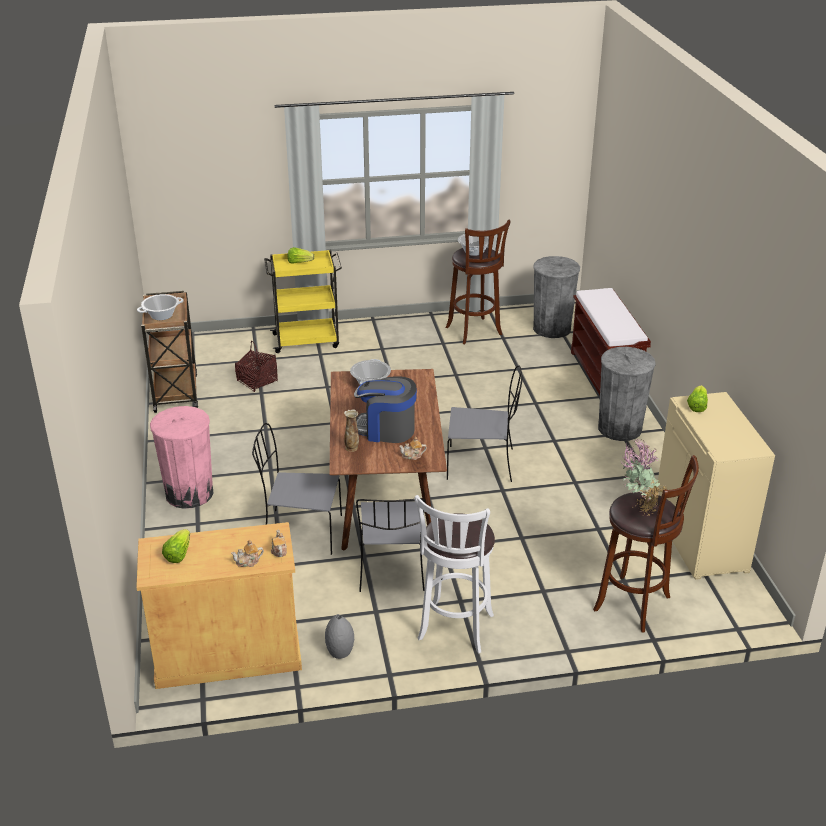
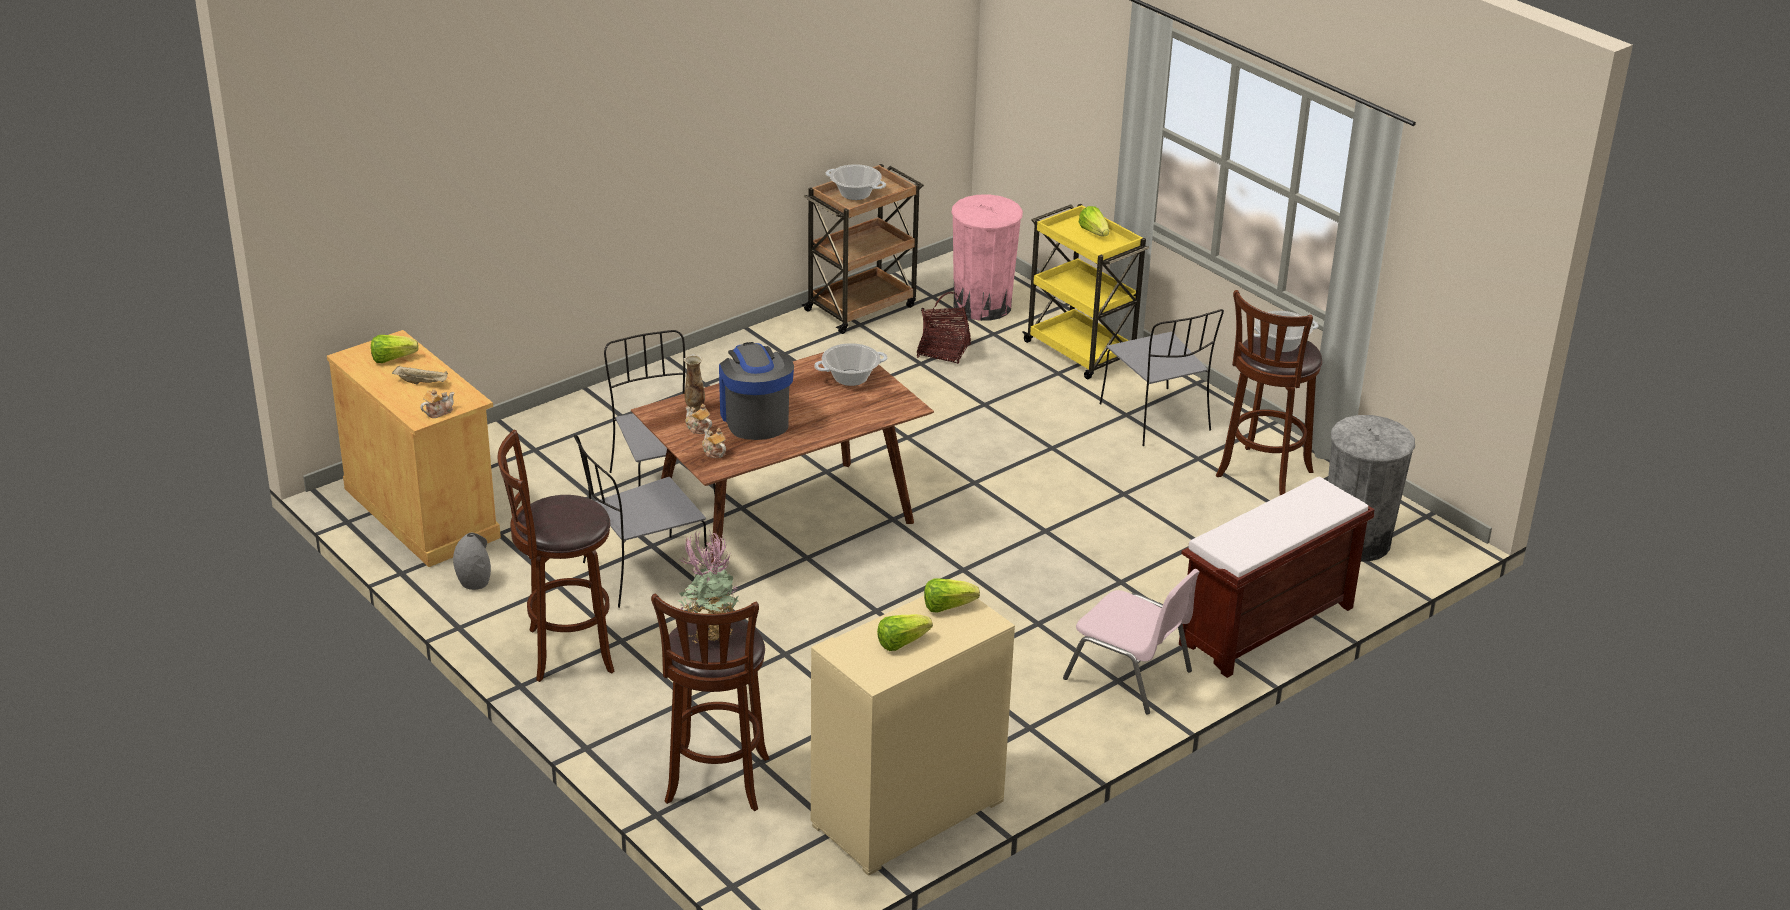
camera: 60 degrees right, 0 degrees up
(189, 493) = (671, 391): pink trash can -> pink trash can (982, 306)
(228, 548) = (422, 382): none -> beige tray
(248, 562) = (406, 401): teapot -> teapot (698, 428)
(455, 630) = (565, 651): white stool -> brown stool
(482, 464) = (921, 578): grey chair -> grey chair (1156, 419)
(620, 428) = (1130, 675): grey trash can -> pink chair
(726, 430) = (901, 642): none -> lettuce

